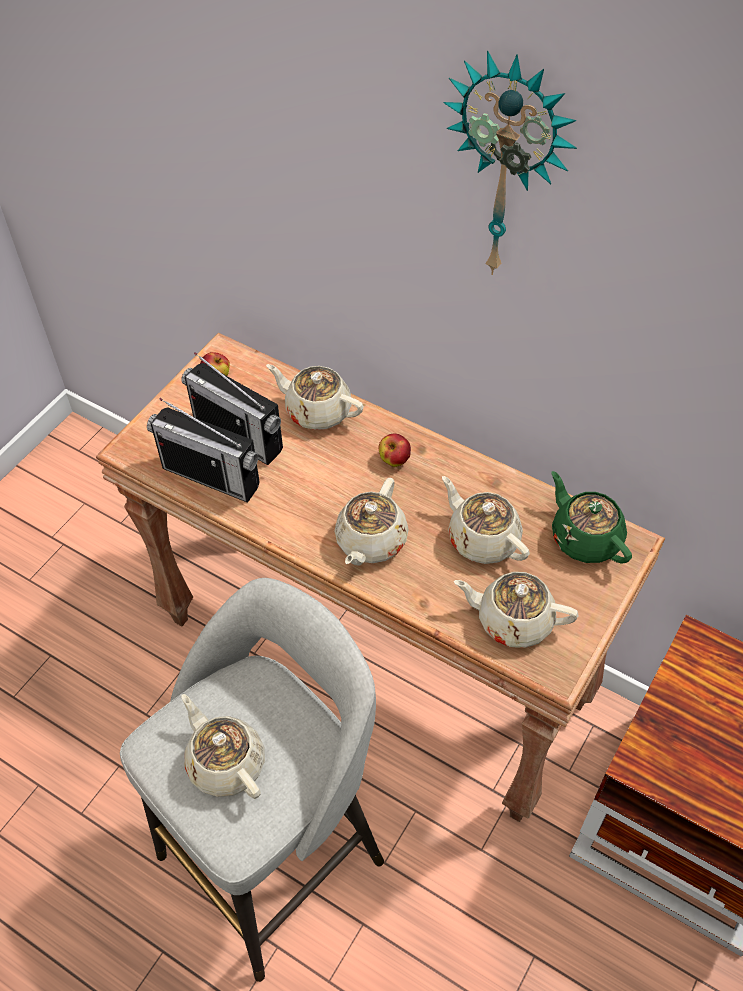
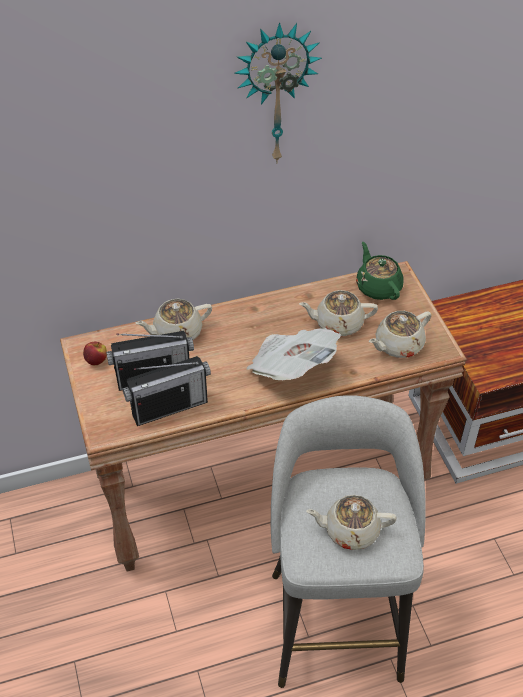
camera: 50 degrees left, 5 degrees down
(370, 541) = (292, 367): beige teapot -> newspaper
(394, 460) = (249, 323): apple -> none
(585, 538) = (378, 287): green teapot -> green teapot turned 60 degrees clockwise

